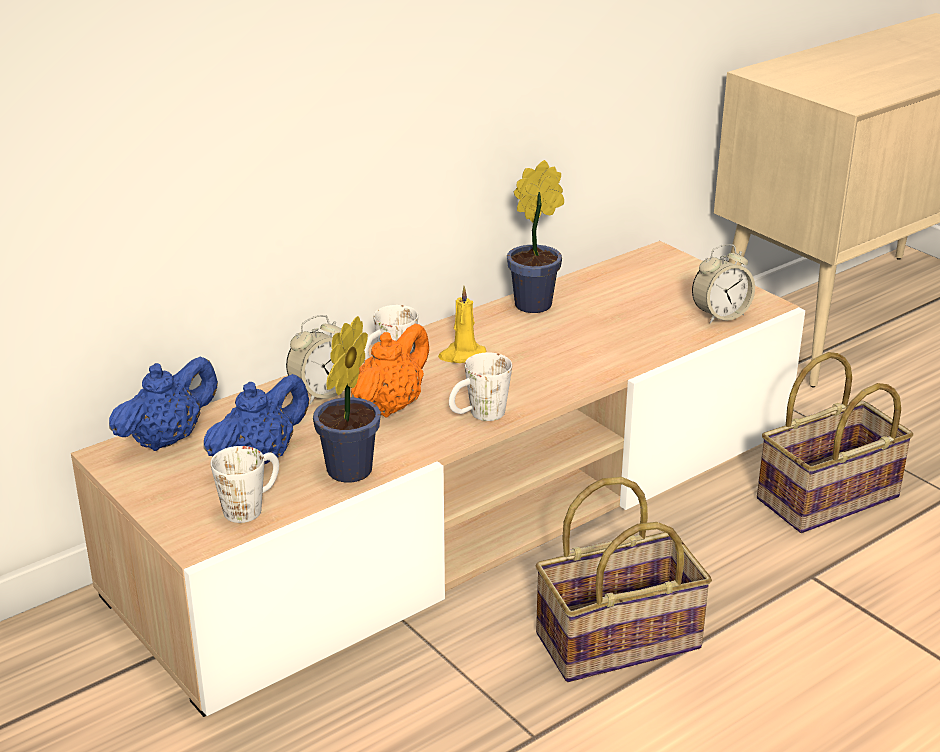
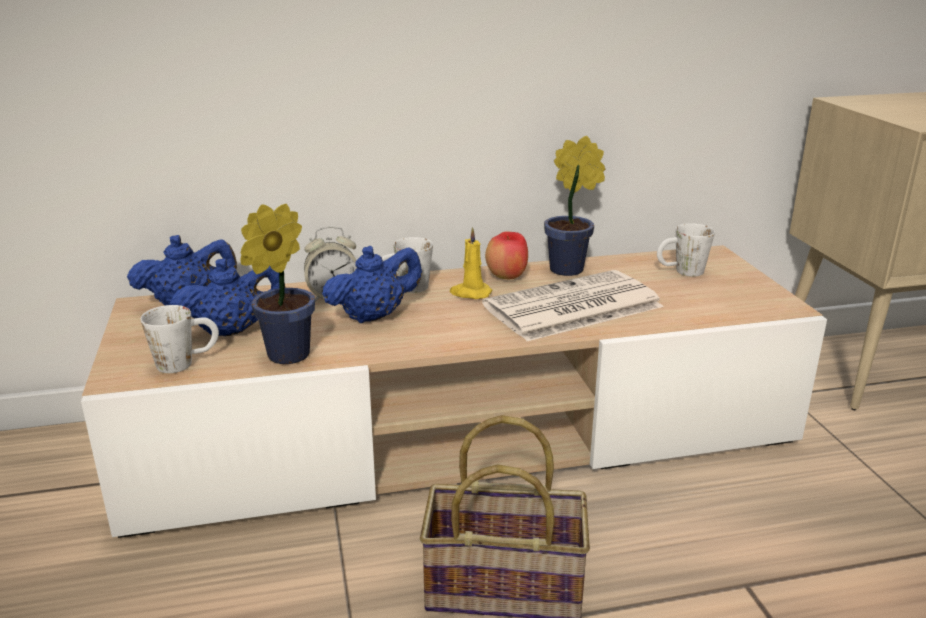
camera: 25 degrees right, 5 degrees down
(390, 406) = (374, 316): orange teapot -> blue teapot
(478, 416) = (437, 339): white mug -> white mug (681, 272)
(481, 327) = (507, 277): none -> apple
(575, 350) = (571, 308): none -> newspaper
(720, 315) = (733, 307): alarm clock -> none
(827, 500) = (807, 515): basket -> none

